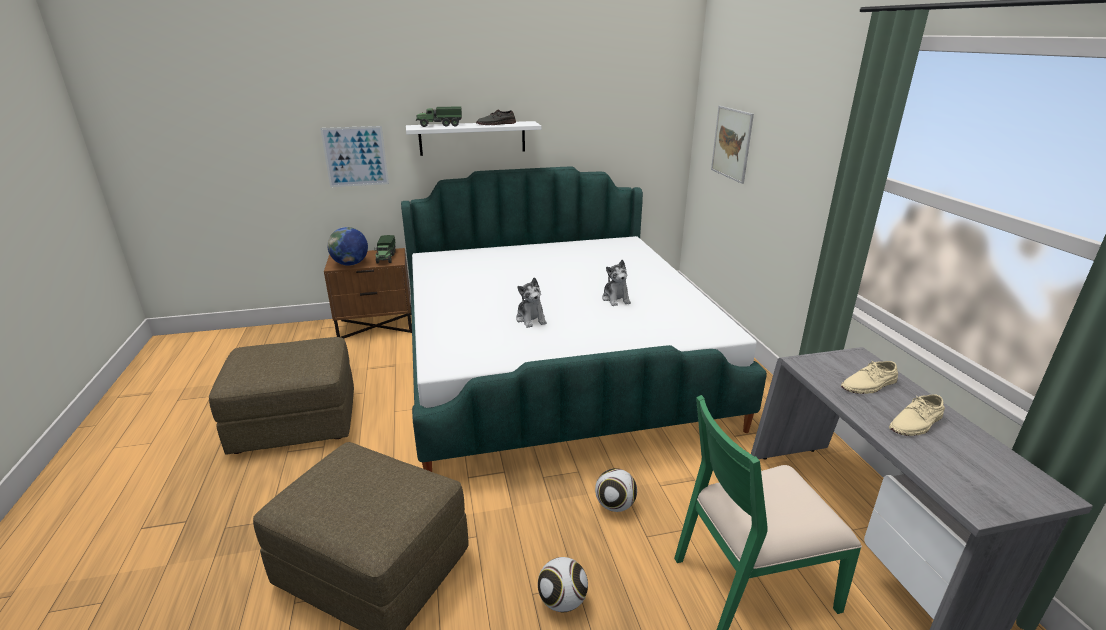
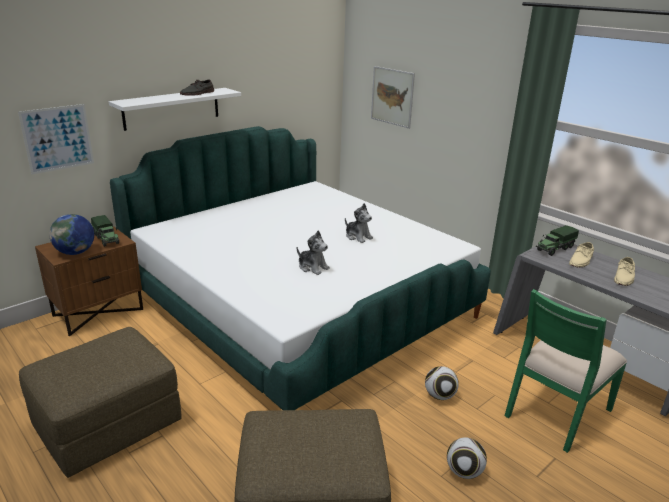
camera: 30 degrees left, 0 degrees up
(439, 125) = (146, 99): toy truck -> toy truck (554, 249)

